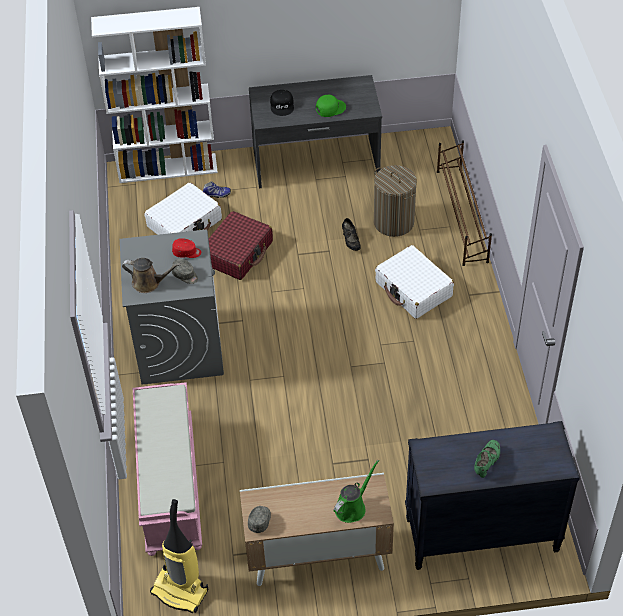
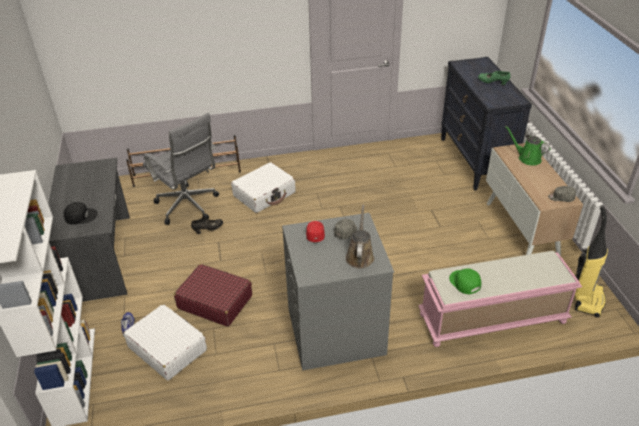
camera: 95 degrees left, 10 degrees down
(330, 108) = (95, 186): green cap -> green cap (464, 282)
(393, 222) = (189, 207): laundry basket -> grey office chair

